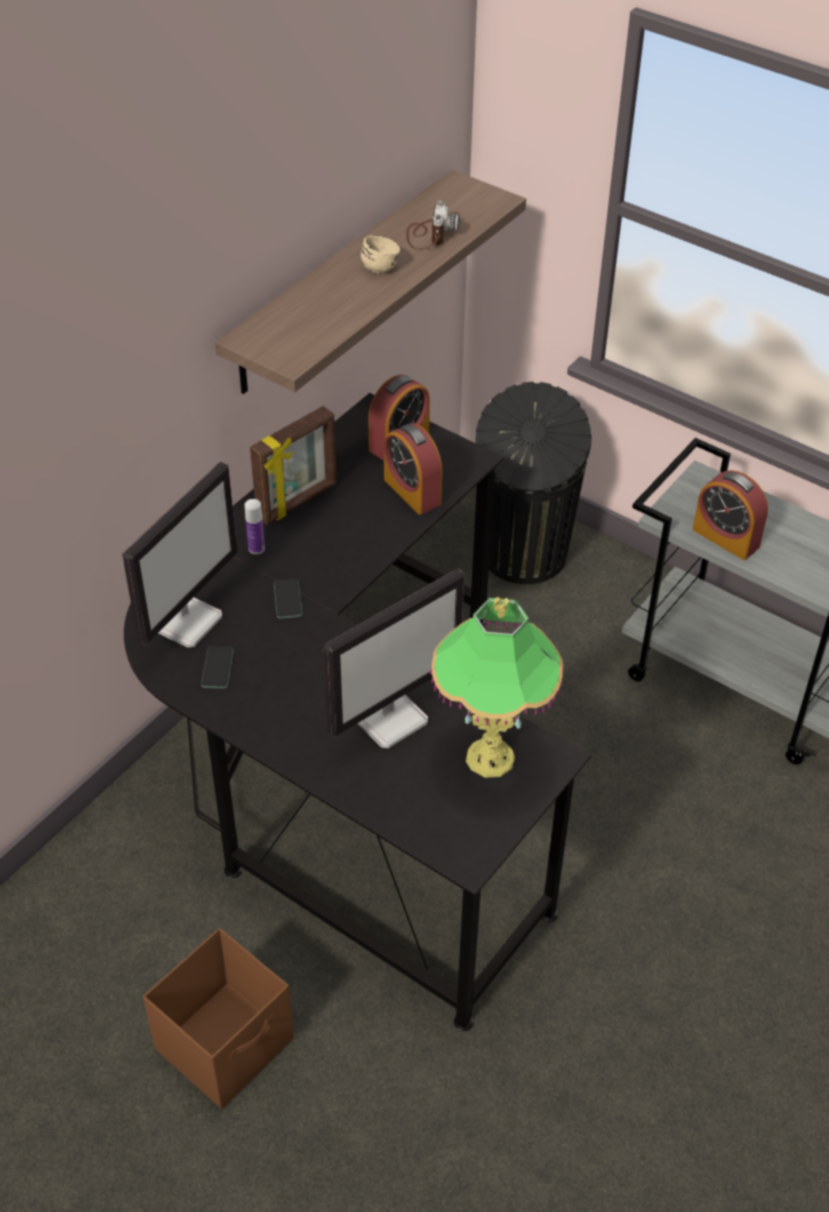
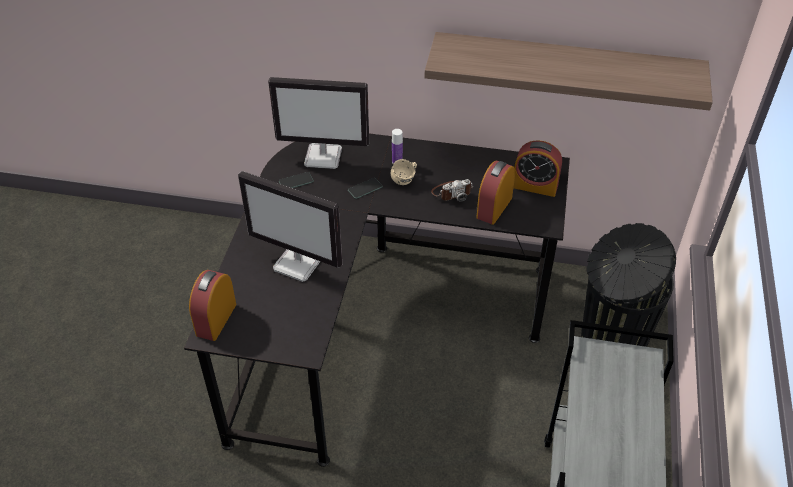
camera: 65 degrees right, 0 degrees up
(227, 1044) = (172, 342): brown storage box -> none
(298, 502) = (447, 163): picture frame -> none
(379, 265) = (567, 64): beige mug -> beige mug (405, 180)
(429, 235) = (621, 73): camera -> camera (452, 192)
(491, 758) = (291, 320): table lamp -> none
(726, 538) = (592, 392): alarm clock -> alarm clock (216, 319)

